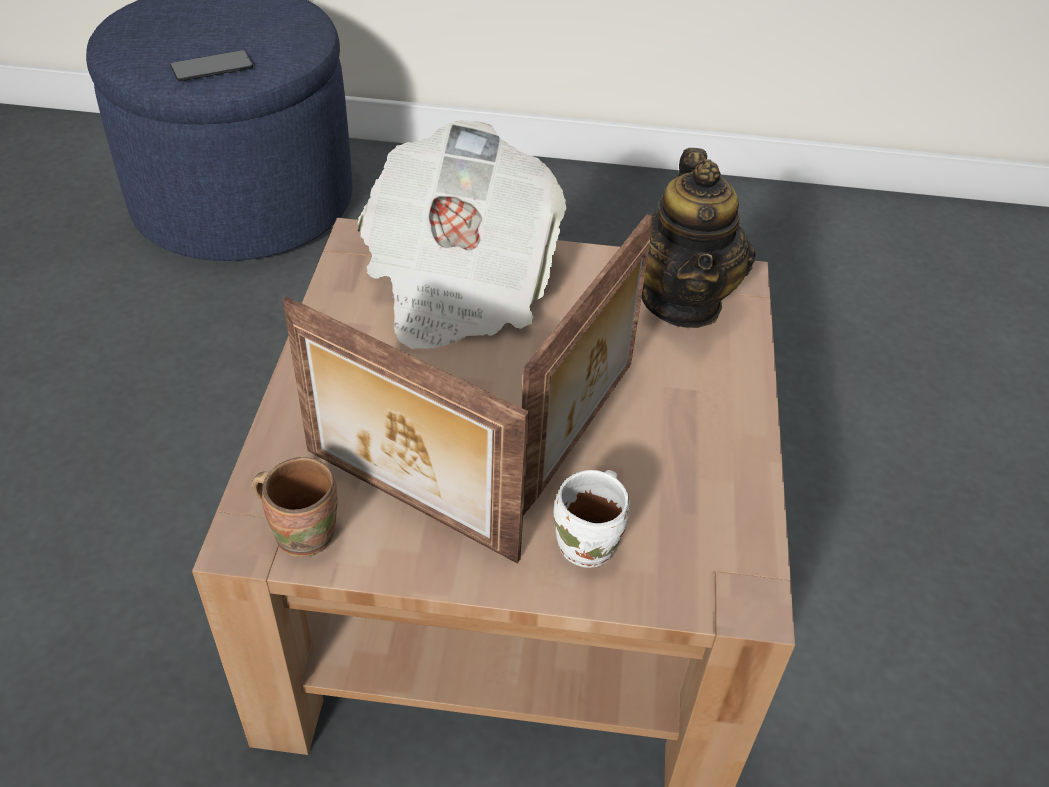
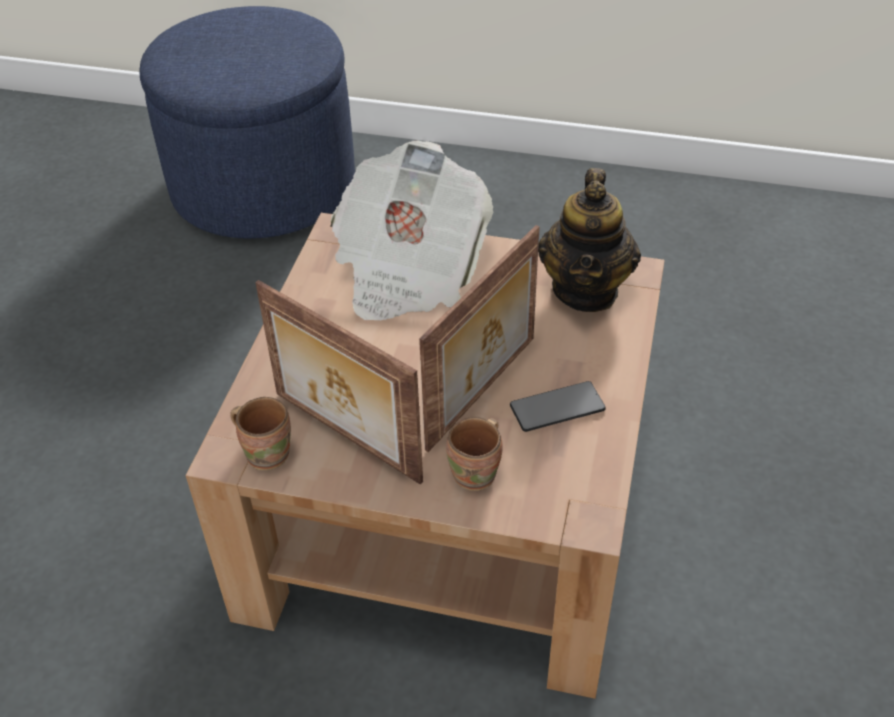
camera: 10 degrees right, 0 degrees up
(212, 68) = (237, 82): phone -> phone (557, 408)
(591, 544) = (478, 474): white mug -> brown mug

